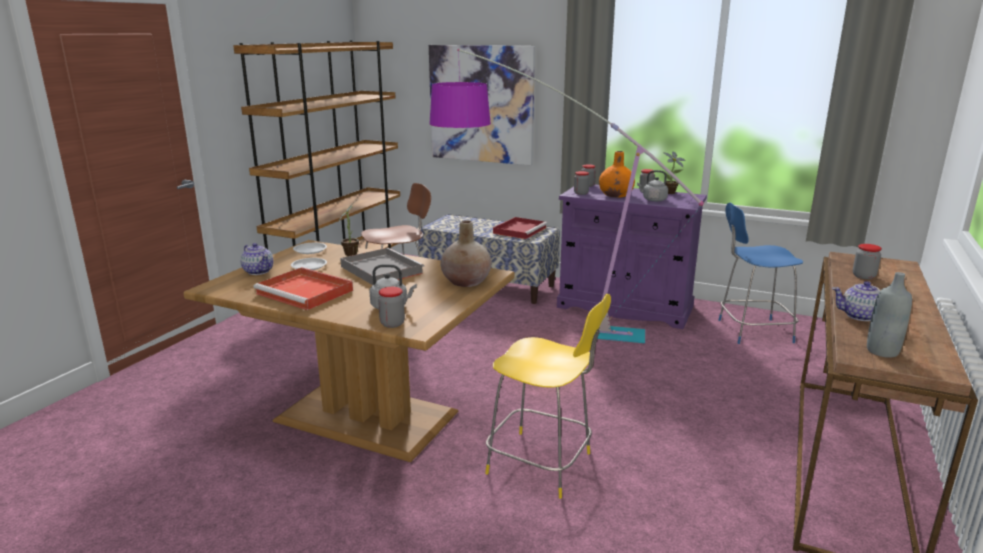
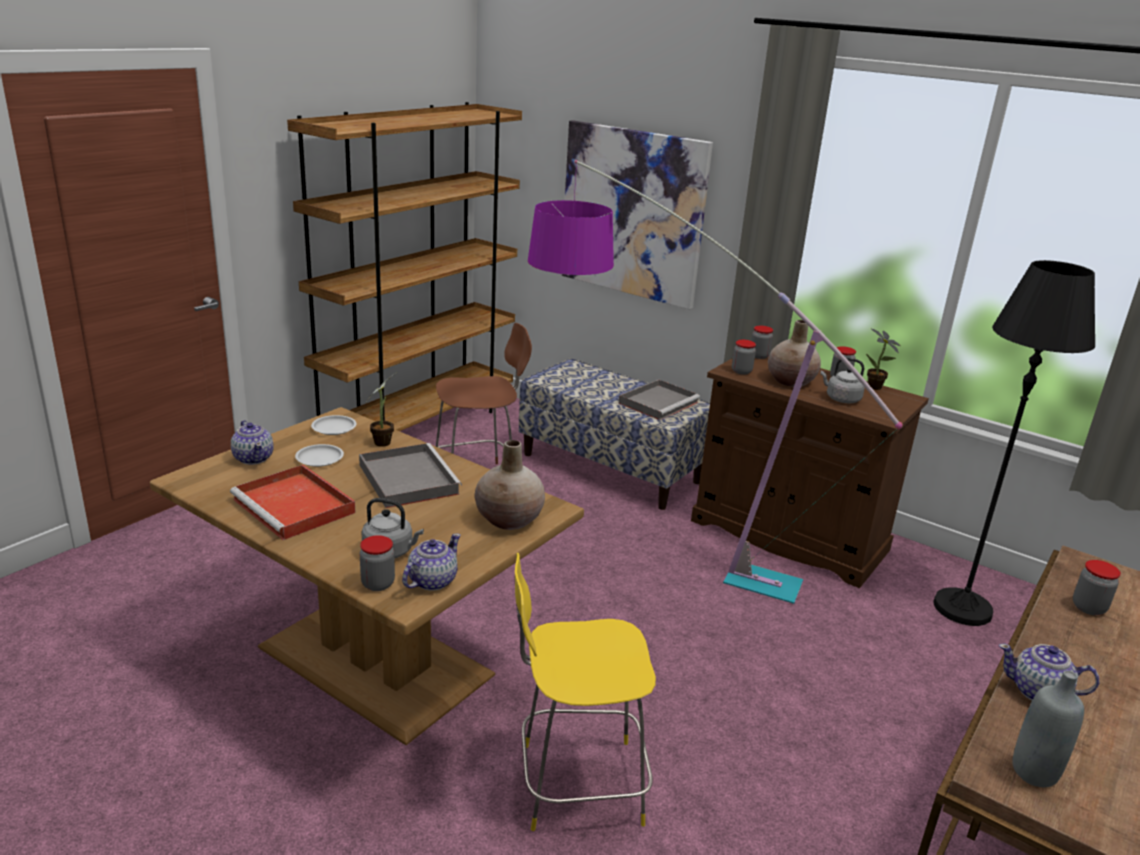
camera: 10 degrees right, 5 degrees up
(430, 318) = (431, 581): none -> teapot
(520, 230) = (659, 402): red tray -> grey tray
(543, 464) = (576, 784): yellow chair -> yellow chair turned 135 degrees clockwise
(616, 195) = (791, 381): orange vase -> beige vase
(624, 307) = (788, 535): purple cabinet -> brown cabinet
(752, 331) = (962, 608): blue chair -> black floor lamp

